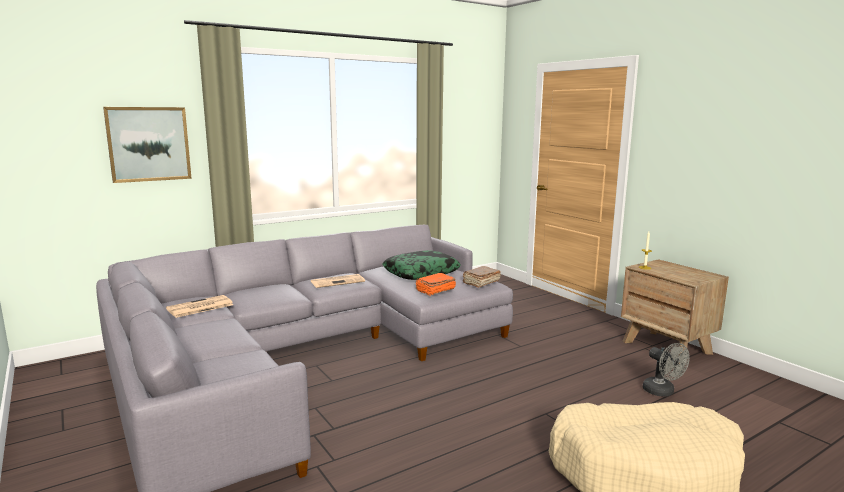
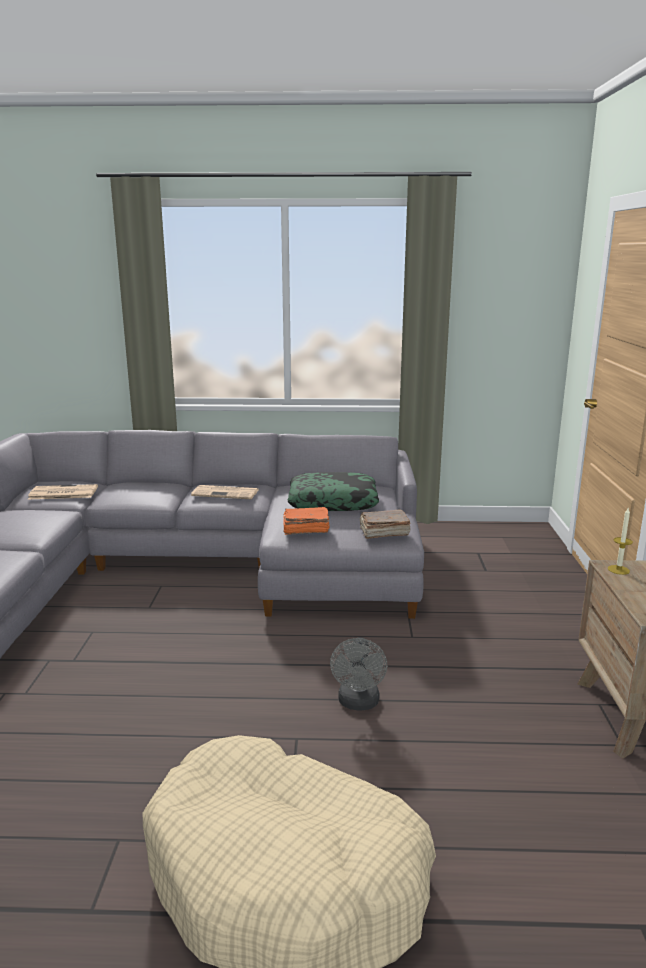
camera: 35 degrees right, 5 degrees up
(148, 144) = (72, 312): picture -> none
(662, 392) = (510, 782): grey fan -> grey fan (358, 703)

